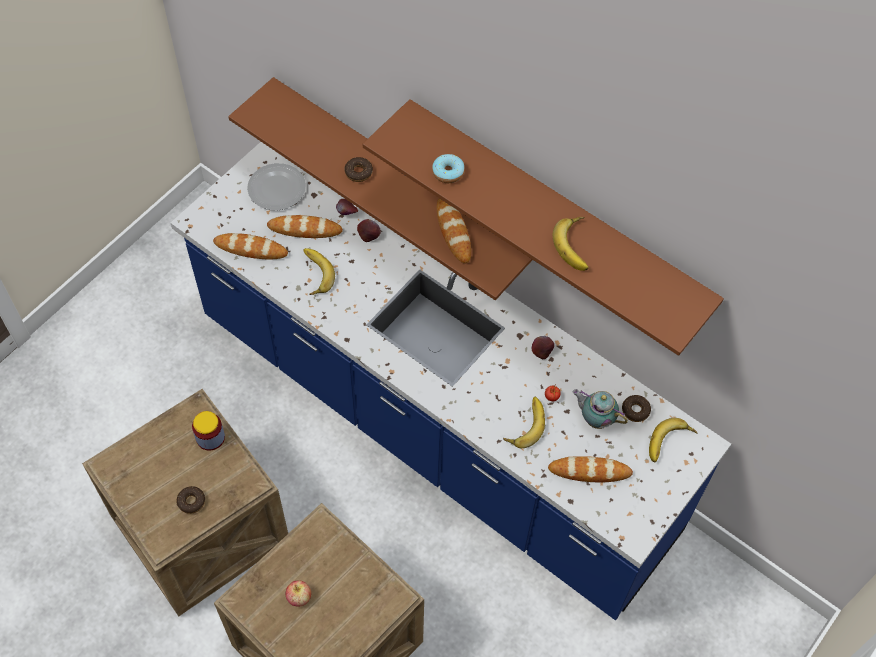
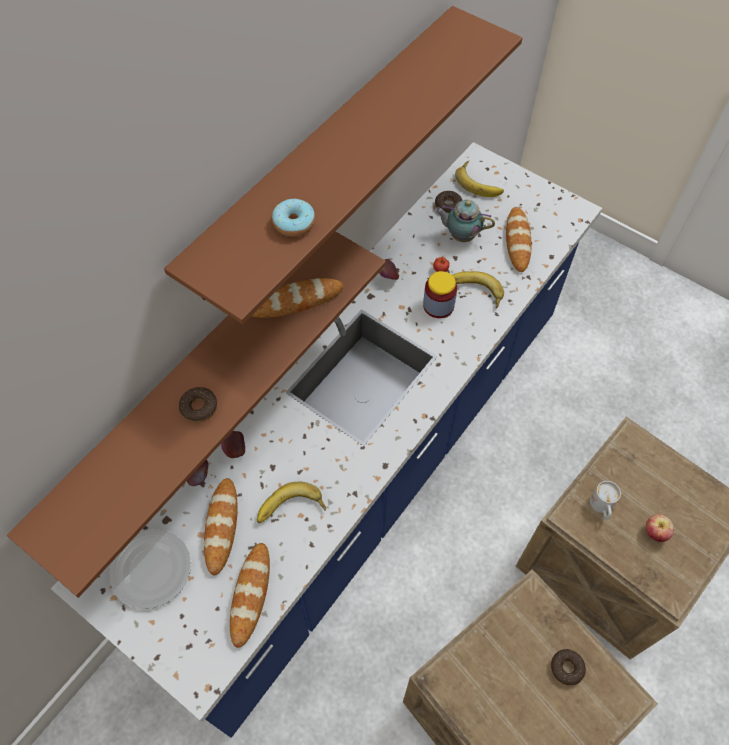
camera: 90 degrees left, 0 degrees up
(210, 437) = (480, 655): jar -> jar (438, 305)
(327, 555) = (602, 507): none -> white mug
(576, 246) = (399, 107): banana -> none
(595, 418) = (460, 235): teapot -> teapot turned 75 degrees clockwise

